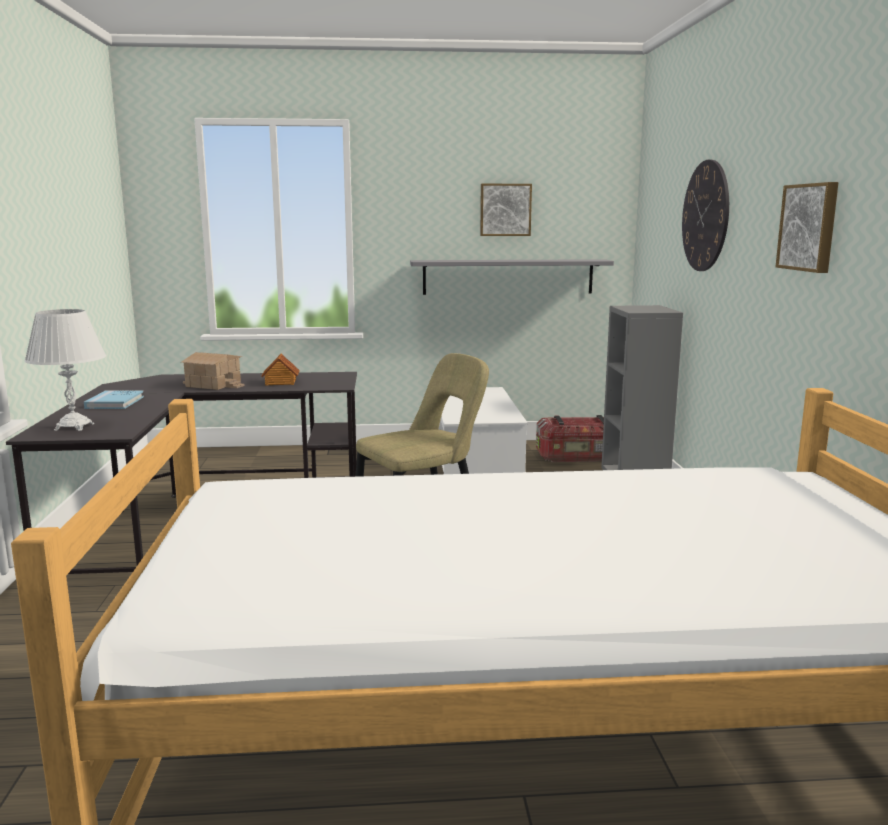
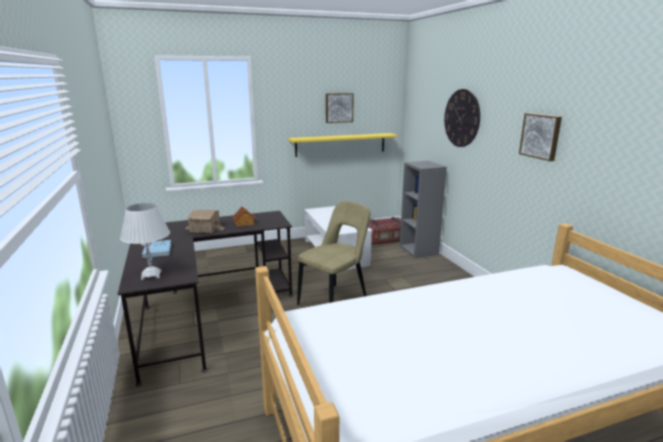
camera: 15 degrees left, 5 degrees up
(508, 276) = (341, 144): grey shelf -> yellow shelf

